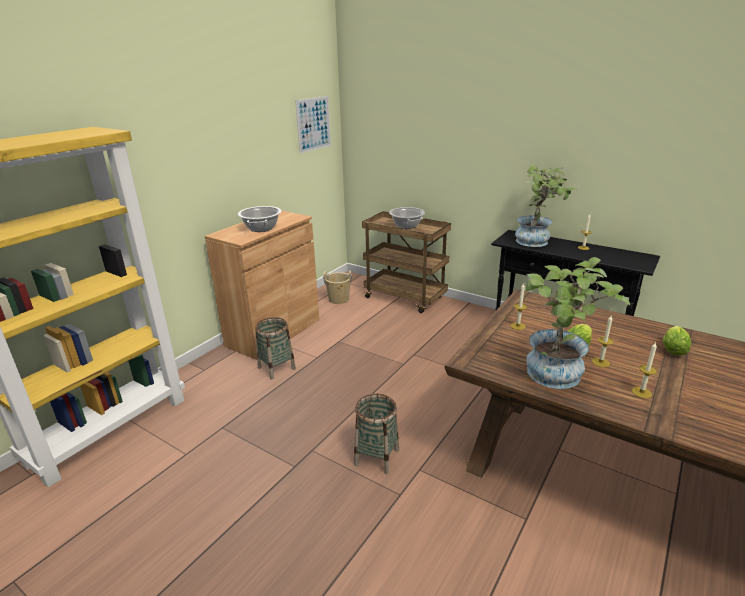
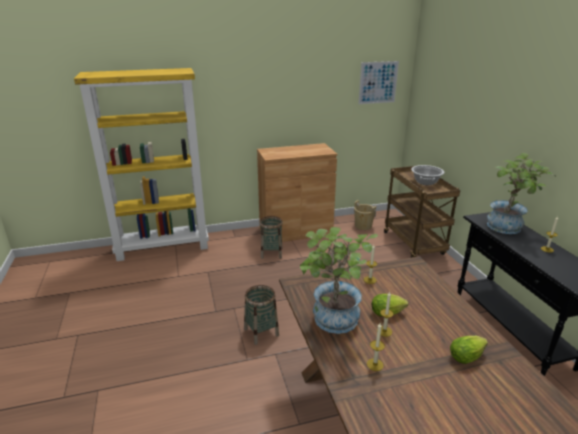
camera: 40 degrees right, 0 degrees up
(261, 228) = (293, 153): cooking pot -> none

